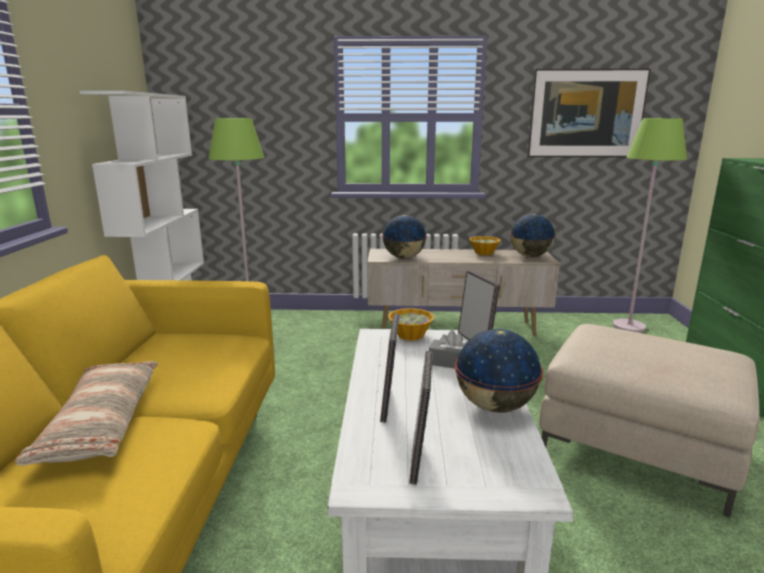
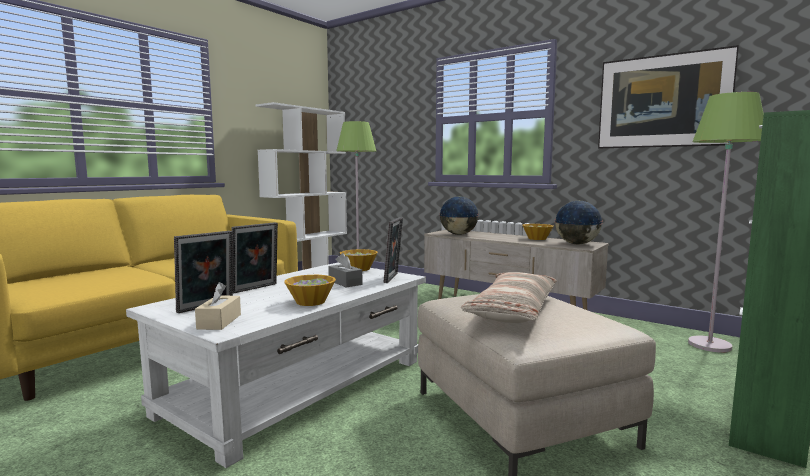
camera: 35 degrees right, 10 degrees down
(101, 423) = (131, 269): pillow -> pillow (513, 310)
(494, 477) = (219, 321): none -> beige tissue box
(495, 406) = (310, 302): globe -> bowl

